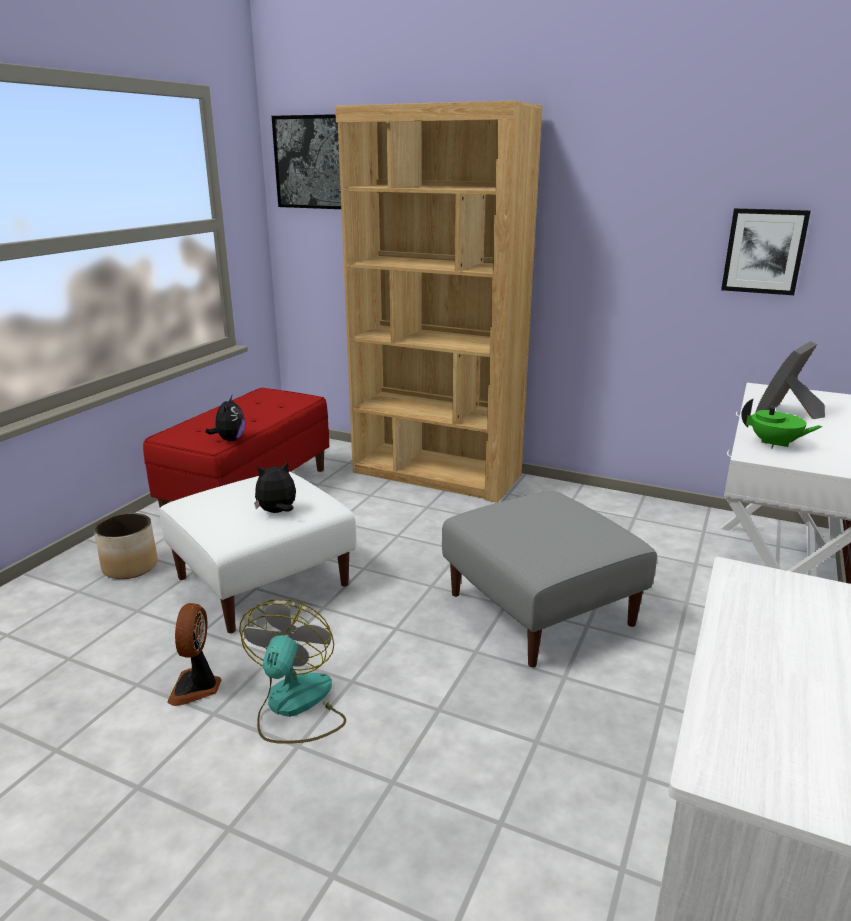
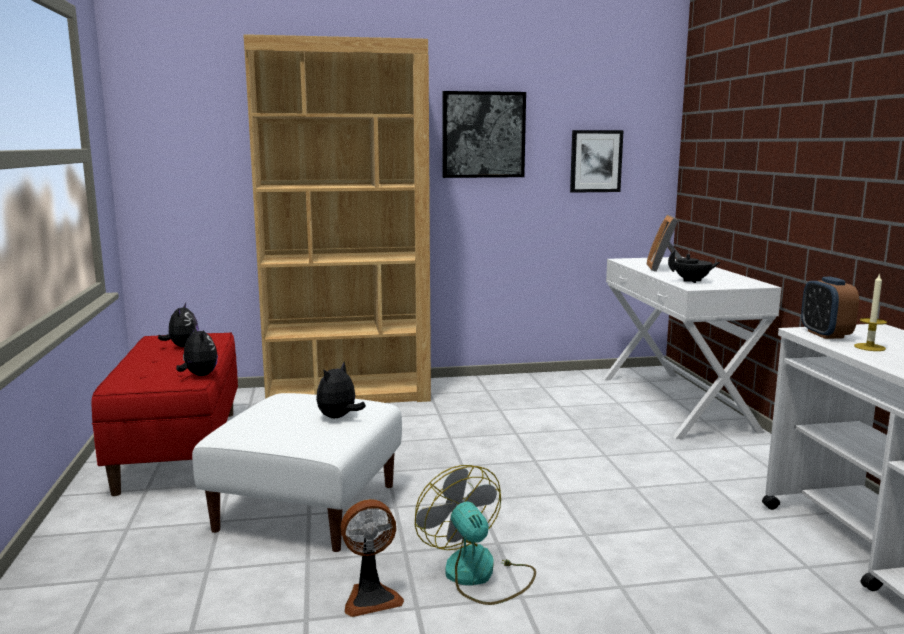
camera: 35 degrees left, 10 degrees down
(130, 566) = (135, 541): planter -> none
(197, 687) = (371, 598): fan -> fan turned 75 degrees counterclockwise
(267, 405) = (182, 346): none -> plush toy
(314, 162) = (174, 94): picture -> picture (483, 135)
(542, 609) = (563, 455): grey ottoman -> none
(756, 589) = (825, 334): none -> alarm clock
(769, 634) = (869, 347): none -> candle
(774, 444) = (692, 281): green teapot -> black teapot

